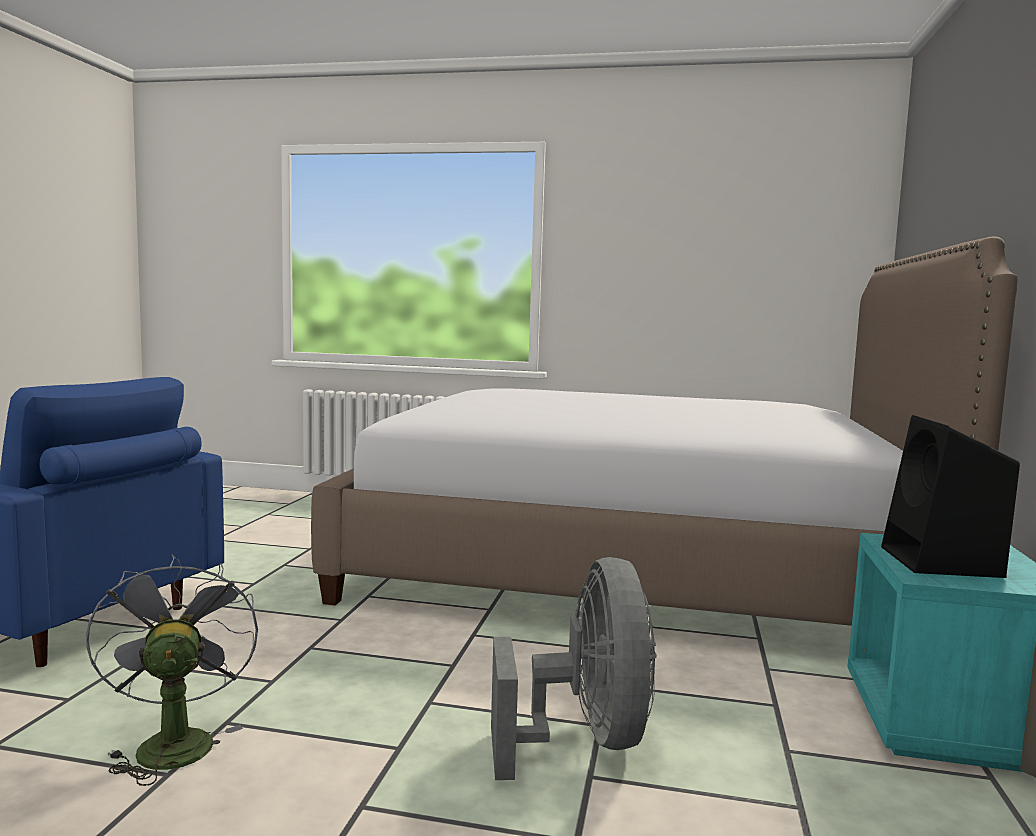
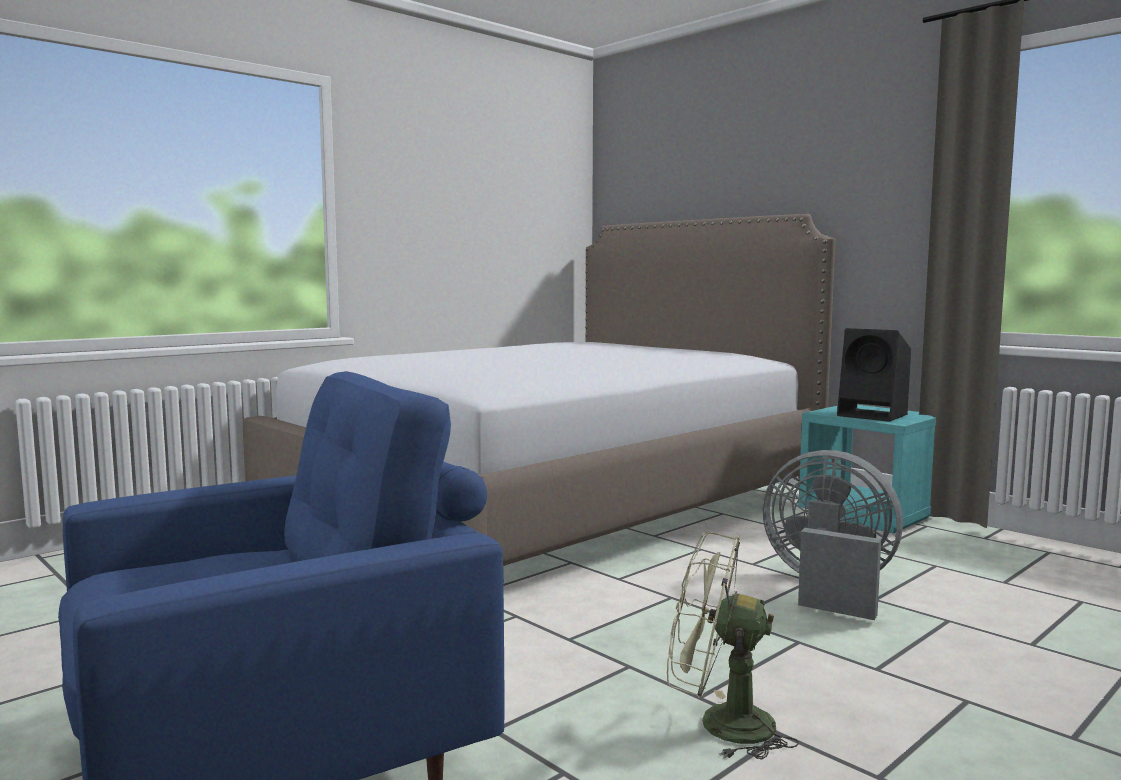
camera: 55 degrees left, 0 degrees up
(173, 742) = (720, 725): grey fan -> green fan

